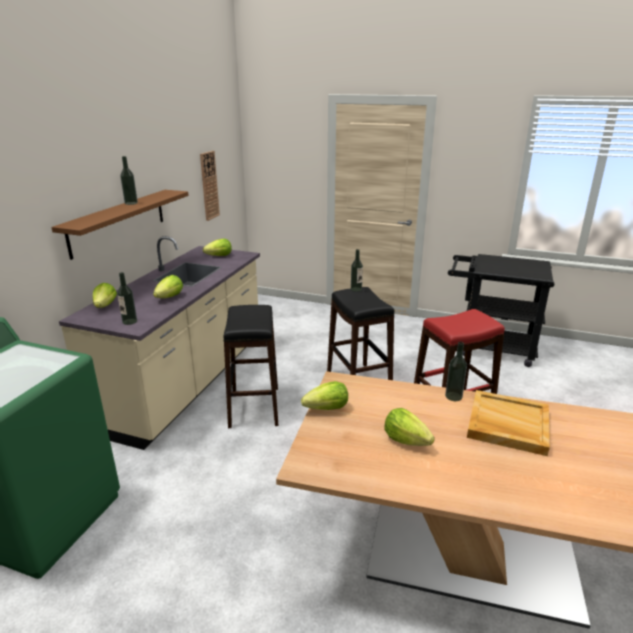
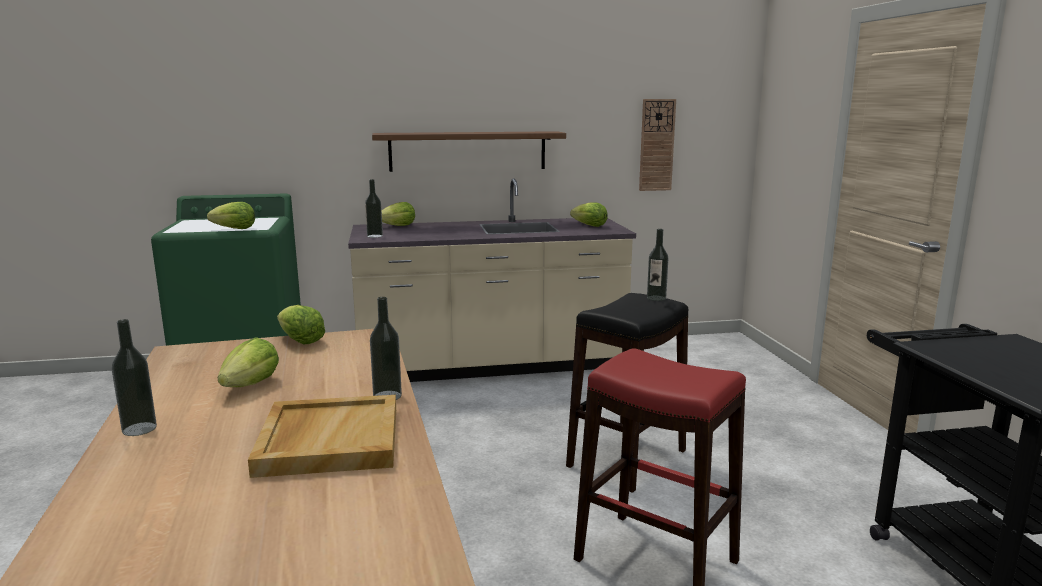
camera: 60 degrees right, 10 degrees down
(131, 203) = (482, 132): bottle -> bottle (139, 429)
(170, 297) = (447, 234): lettuce -> lettuce (235, 229)
(254, 406) = (487, 410): black stool -> none

